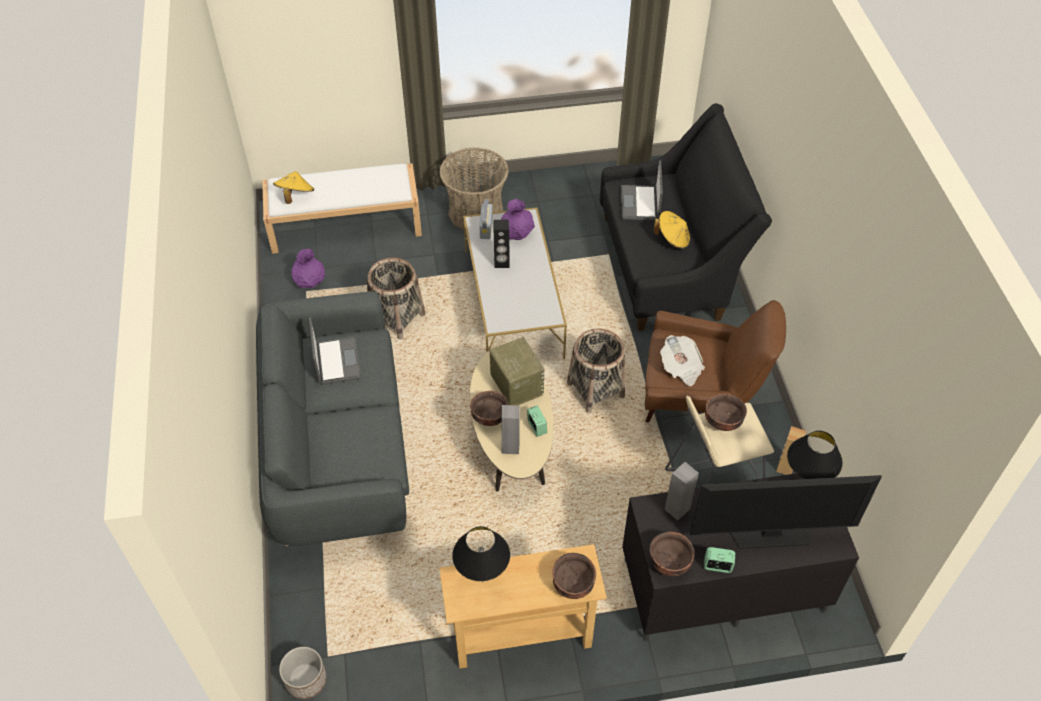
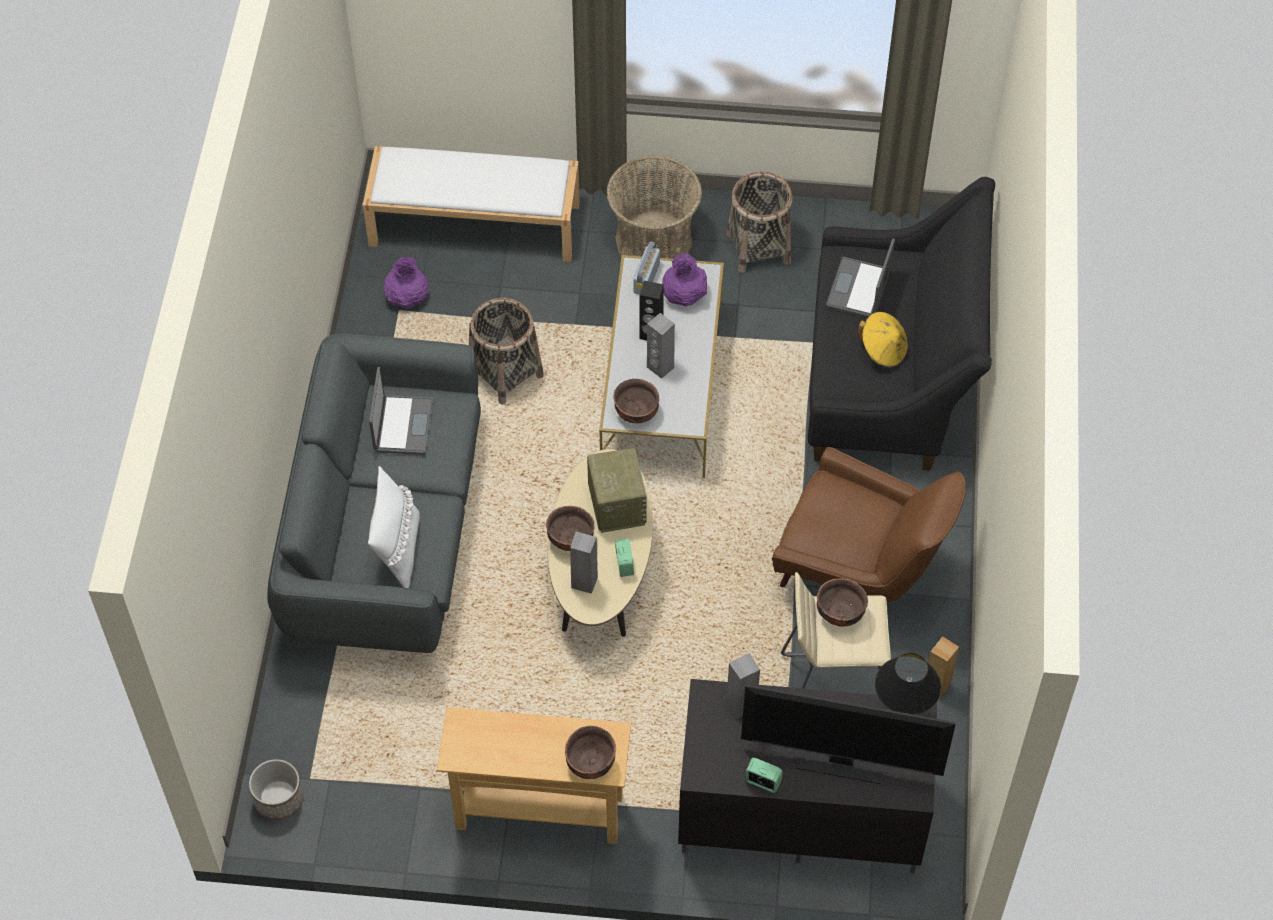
camera: 15 degrees right, 5 degrees up
(295, 196) = (411, 180): yellow hat -> none
(358, 455) = (398, 551): none -> white pillow
(482, 582) = (490, 735): black table lamp -> none
(516, 284) = (660, 367): none -> grey speaker
(595, 390) = (730, 529): basket -> basket (758, 248)
(669, 562) = (709, 764): brown bowl -> brown bowl (636, 412)
(681, 368) = (830, 529): newspaper -> none

